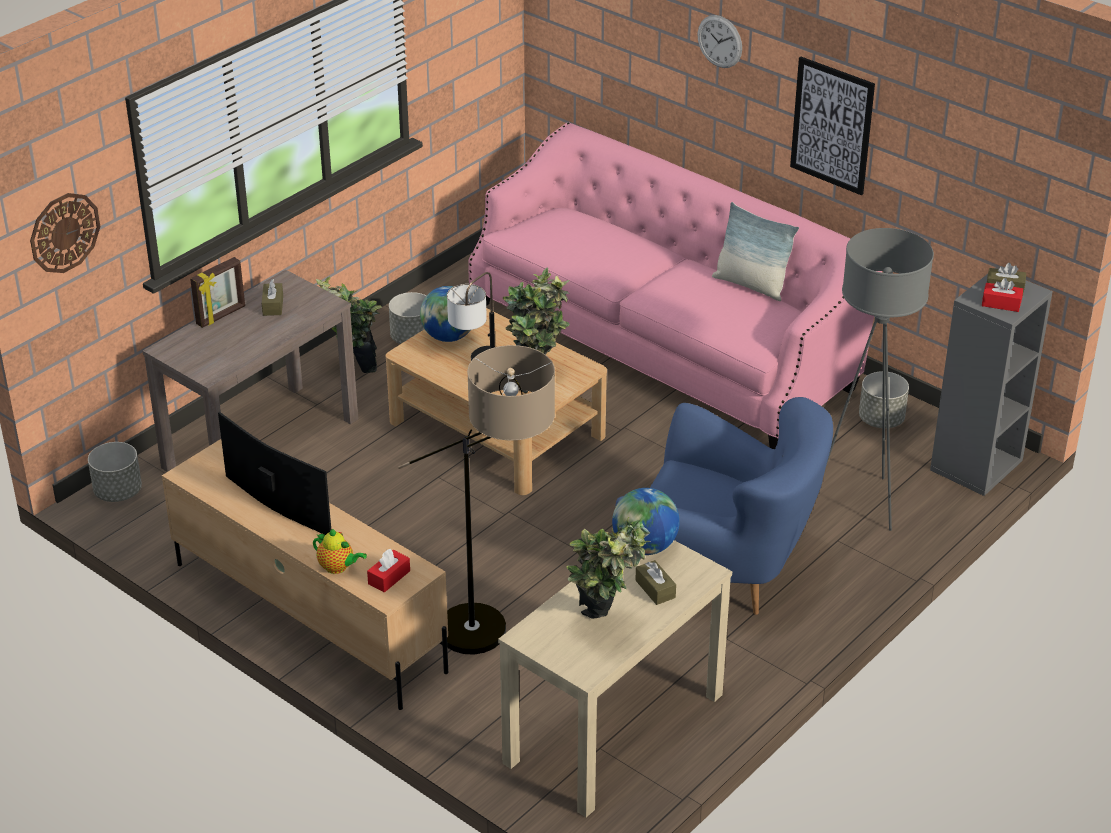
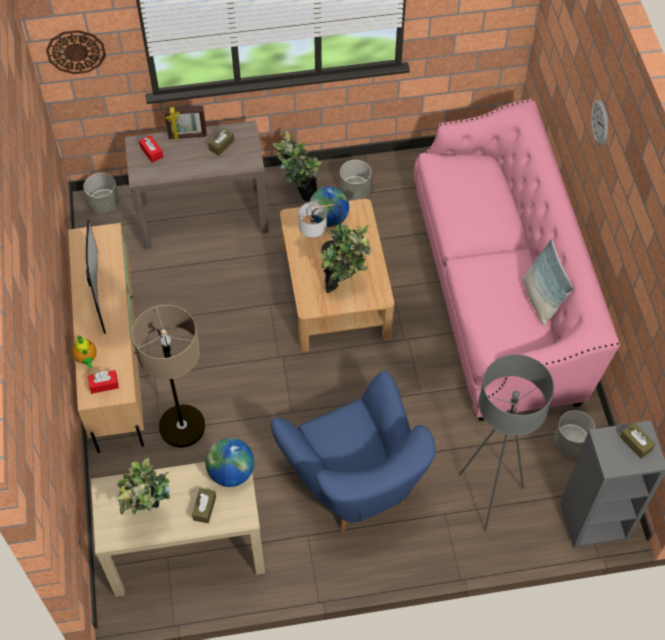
camera: 40 degrees right, 20 degrees up
(832, 125) = (626, 237): picture -> none
(1001, 304) = (617, 455): red tissue box -> red tissue box (151, 152)

